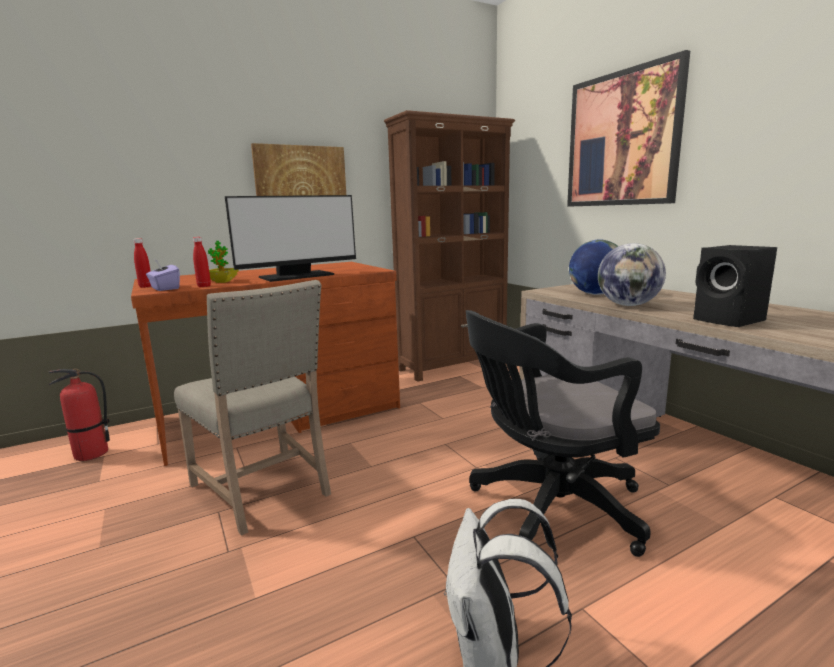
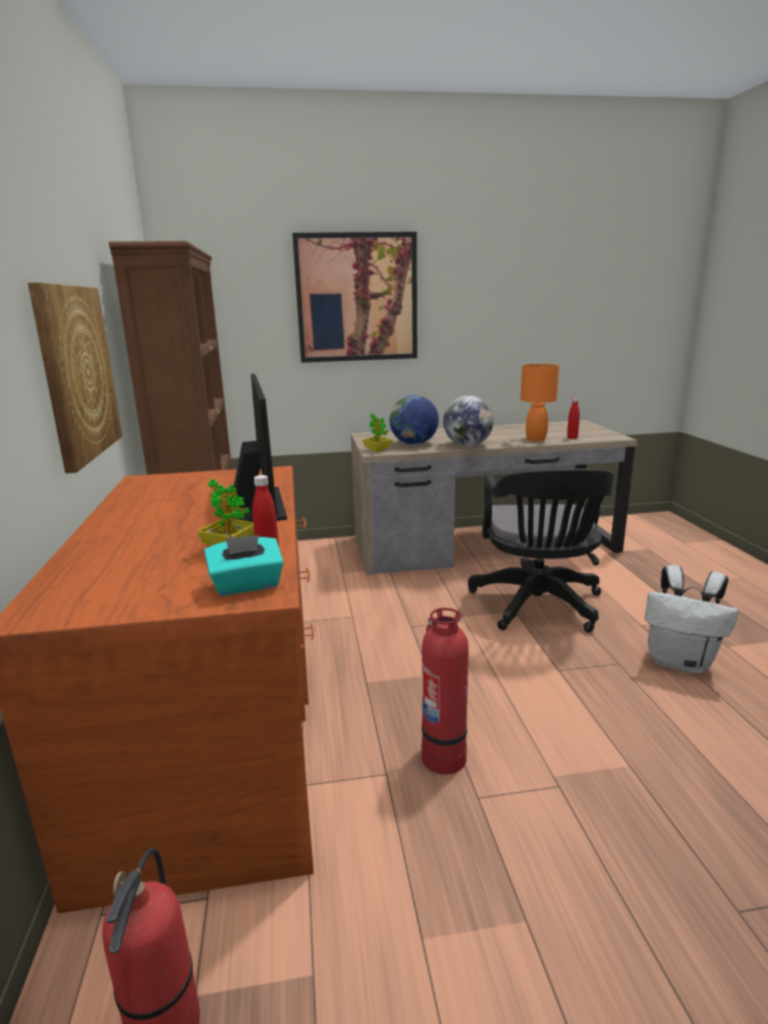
camera: 70 degrees left, 5 degrees up
(146, 287) = (184, 605): red bottle -> red bottle (572, 438)
(164, 288) = (247, 585): purple tissue box -> turquoise tissue box
(264, 489) = (443, 756): beige chair -> fire extinguisher
(549, 290) = (377, 450): none -> potted plant
(730, 320) = (536, 439): black speaker -> orange table lamp

